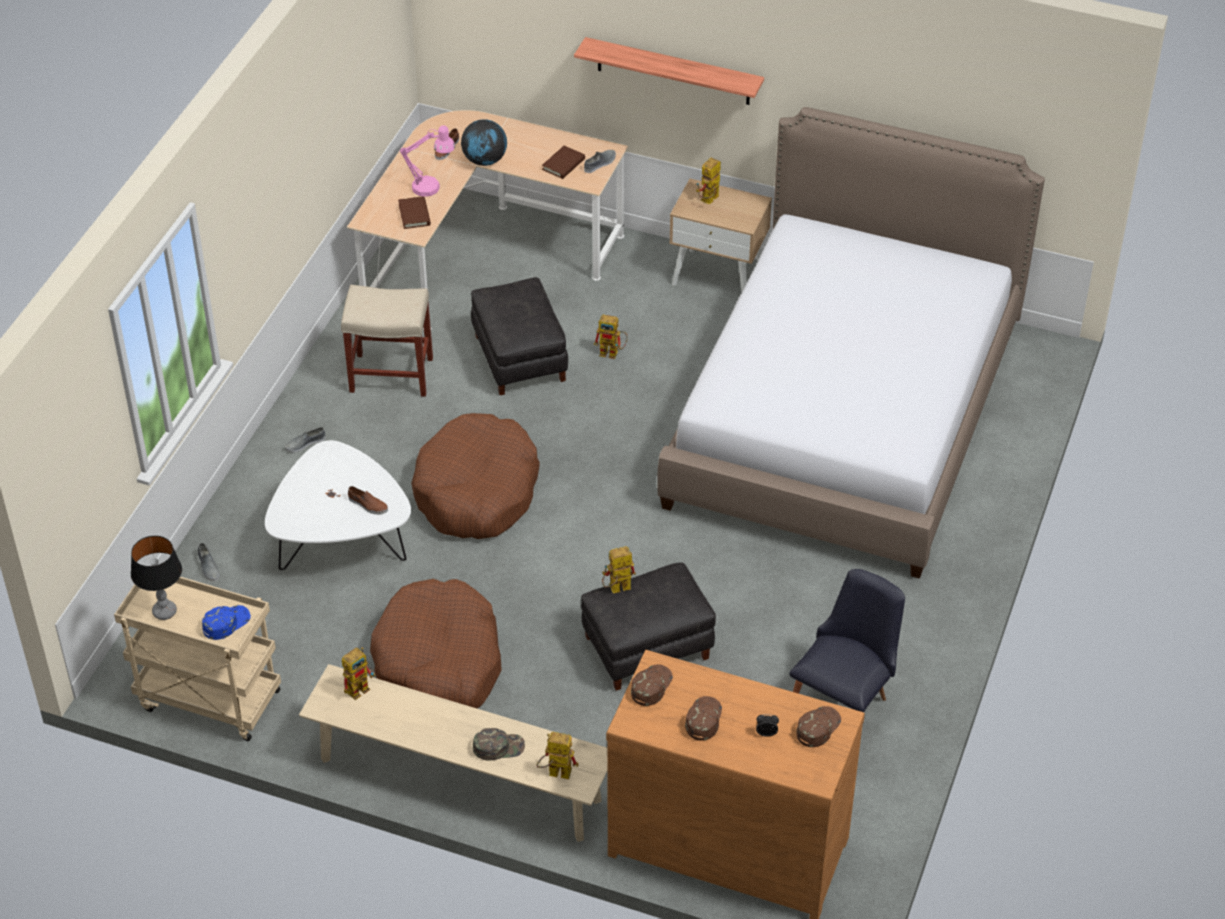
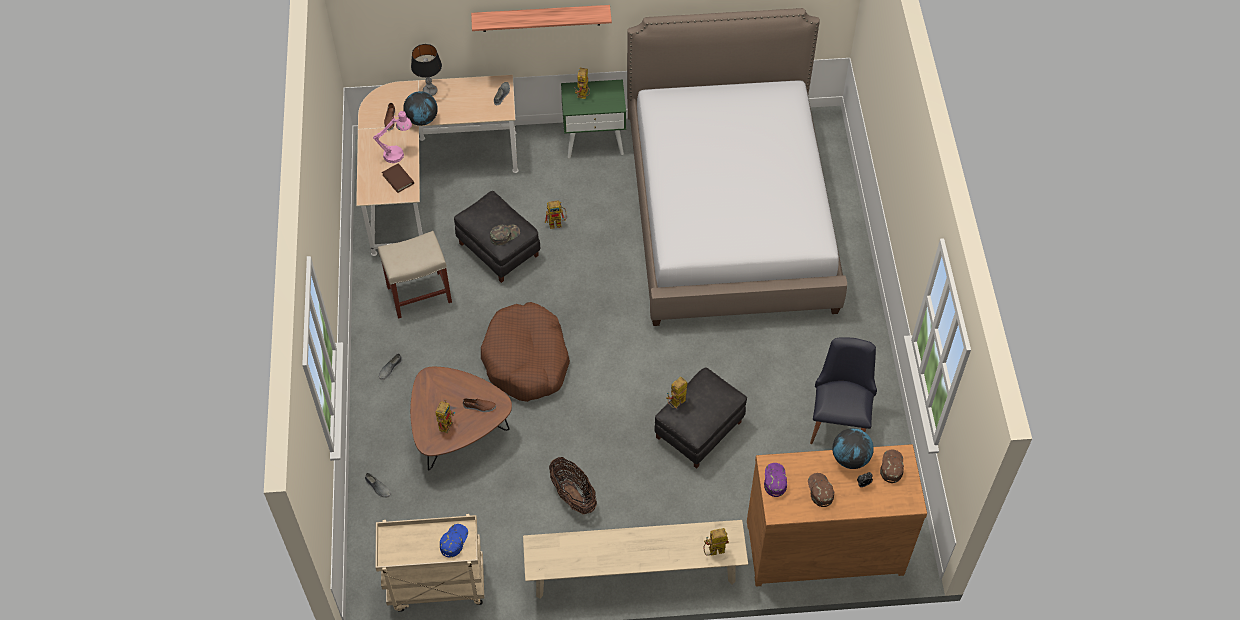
camera: 25 degrees left, 10 degrees up
(165, 611) = (406, 549): table lamp -> table lamp (430, 91)
(341, 542) = (458, 433): white coffee table -> brown coffee table
(360, 686) = (554, 543): toy robot -> toy robot (446, 423)
(439, 663) = (573, 495): brown dog bed -> basket
(498, 747) = (667, 548): green cap -> green cap (504, 235)
(563, 164) = (477, 104): brown book -> none
(651, 686) = (774, 480): brown cap -> purple cap
(718, 276) = (594, 140): beige nightstand -> green nightstand
(768, 698) = (850, 458): none -> globe

